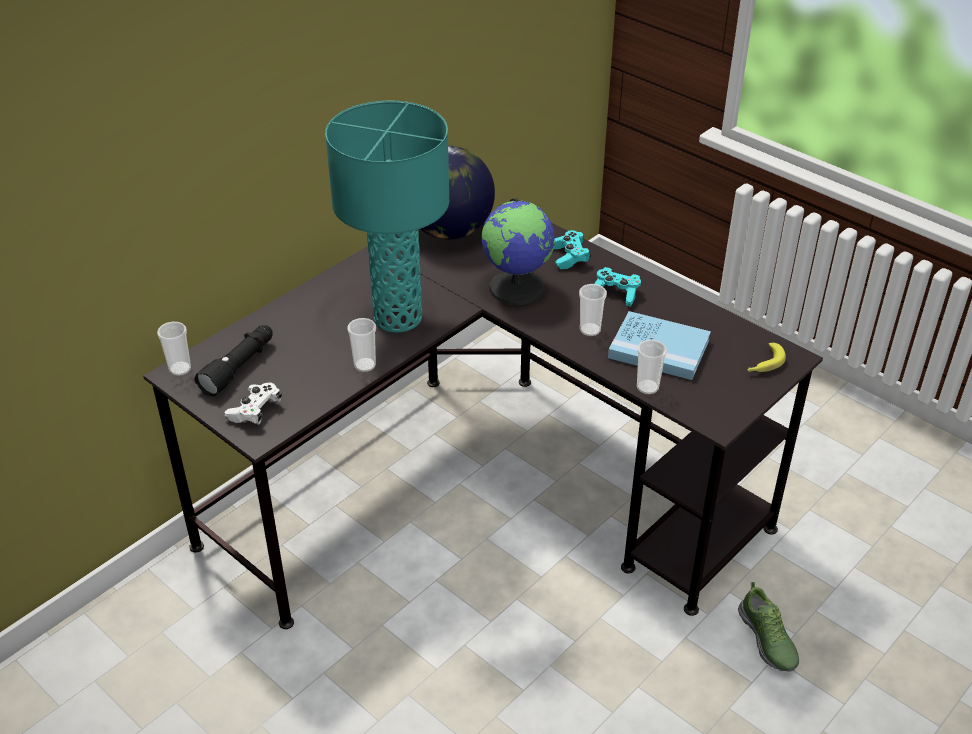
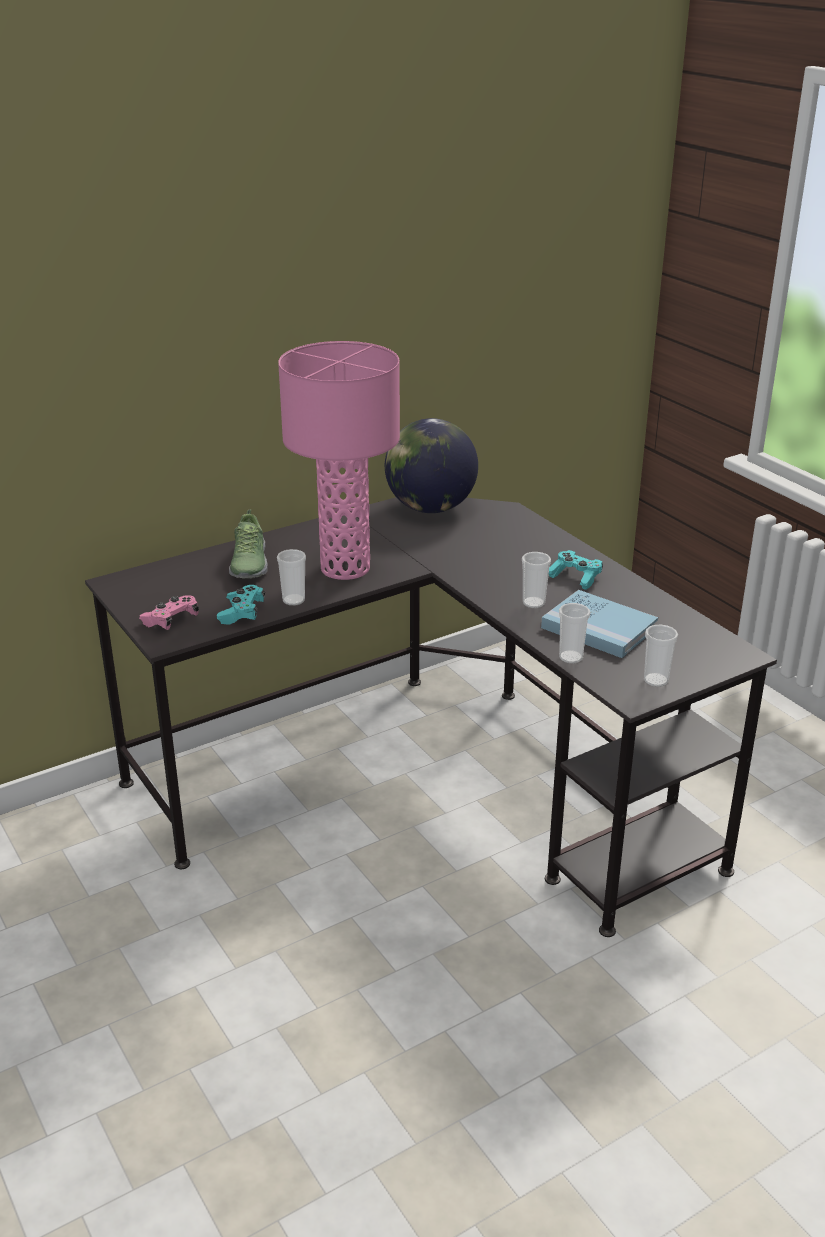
camera: 15 degrees right, 10 degrees down
(180, 369) = (120, 580): cup -> cup (656, 680)
(239, 367) = (175, 586): black flashlight -> none
(255, 411) = (171, 621): white game controller -> pink game controller
(397, 317) = (345, 567): turquoise table lamp -> pink table lamp
(518, 287) = (477, 560): globe -> none
(569, 257) = (542, 542): turquoise game controller -> turquoise game controller (242, 613)
(764, 364) = (707, 656): banana -> none
(767, 640) = (683, 977): shoe -> shoe (248, 563)

